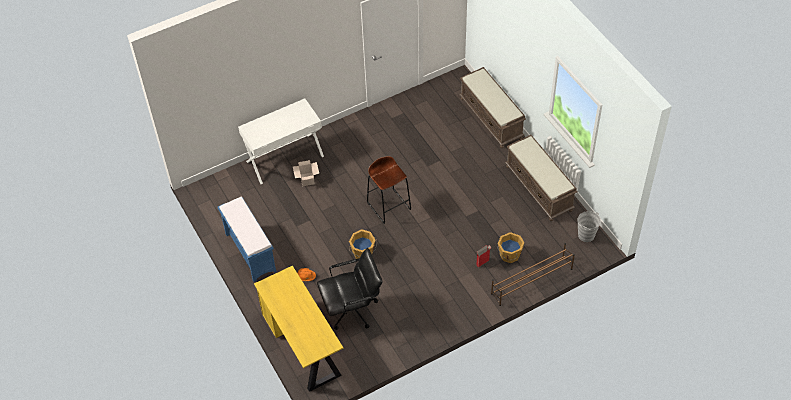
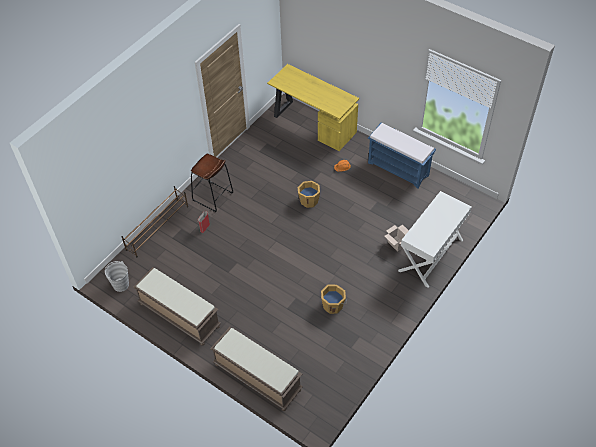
camera: 155 degrees right, 0 degrees up
(352, 310) = (291, 157): black office chair -> none
(389, 206) = (310, 247): brown stool -> brown stool (213, 196)
(509, 255) = (184, 242): orange bucket -> orange bucket (333, 305)

